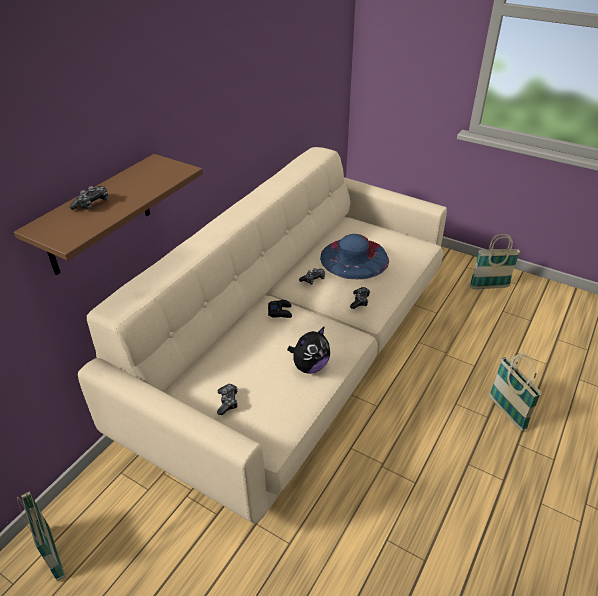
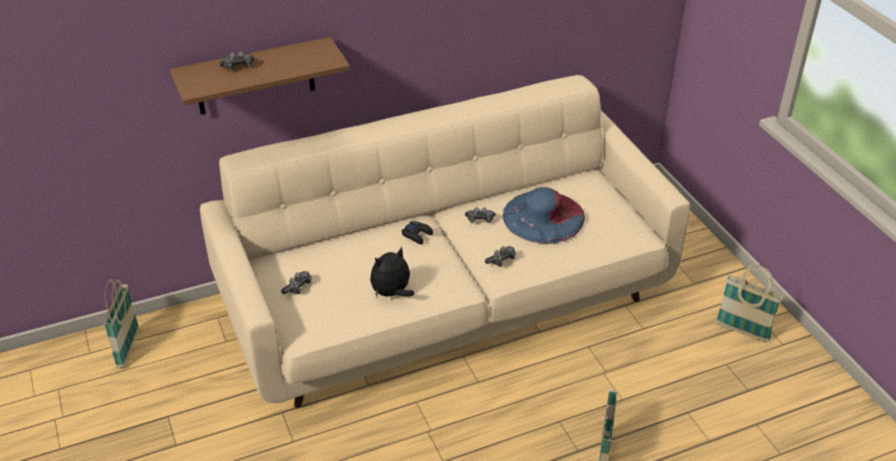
camera: 35 degrees right, 0 degrees up
(310, 366) = (392, 293): plush toy -> plush toy turned 150 degrees clockwise

